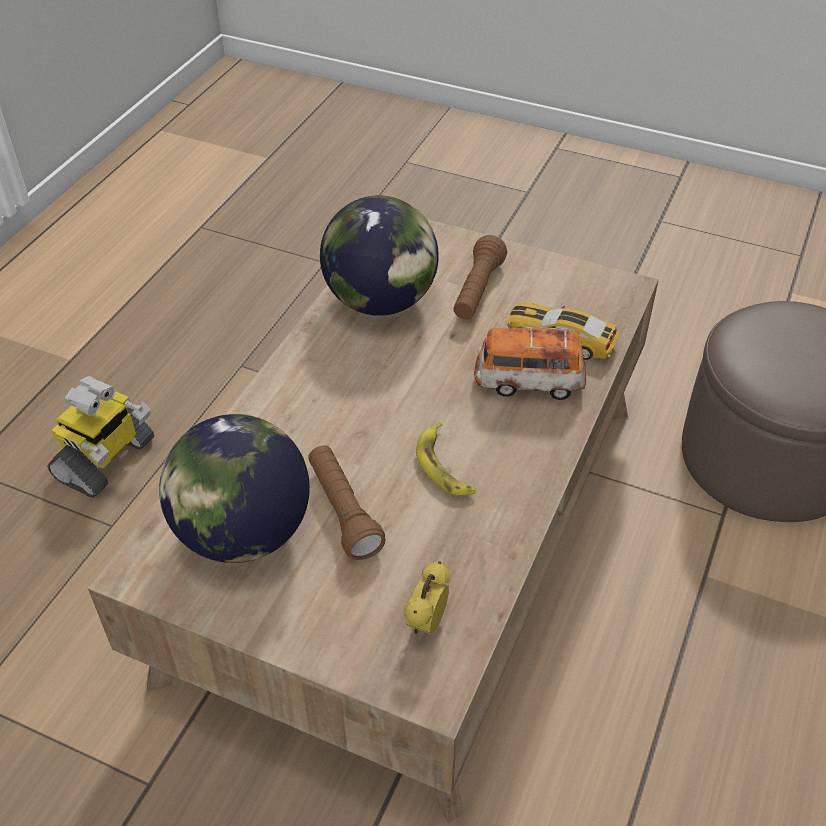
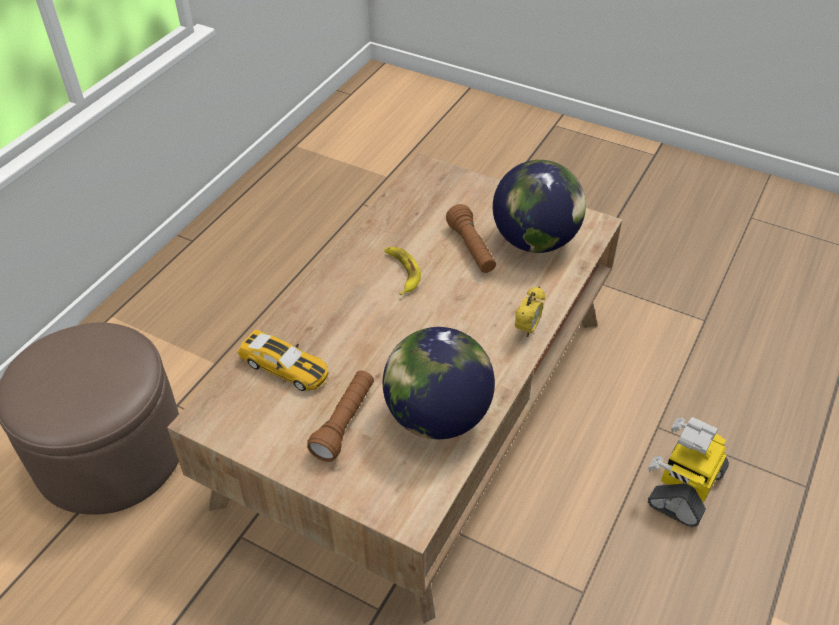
camera: 175 degrees left, 0 degrees up
(426, 623) = (425, 193): alarm clock -> alarm clock (527, 329)
(528, 381) = (324, 330): toy car -> none

